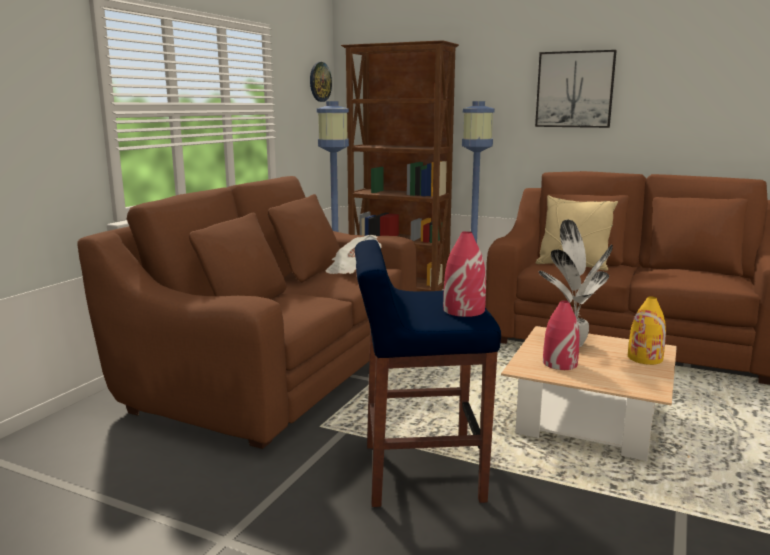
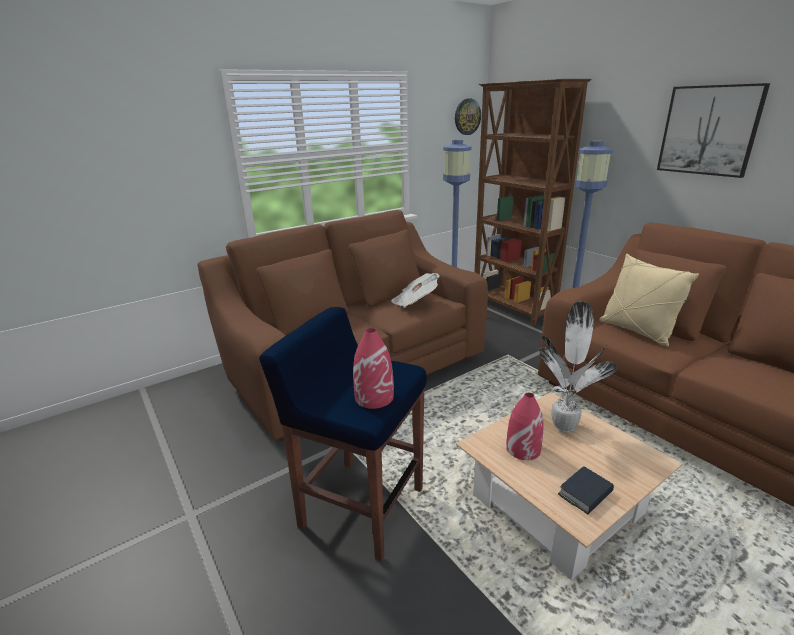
camera: 30 degrees right, 10 degrees up
(636, 377) = (585, 494): none -> book
(645, 358) = (623, 470): yellow vase -> none

